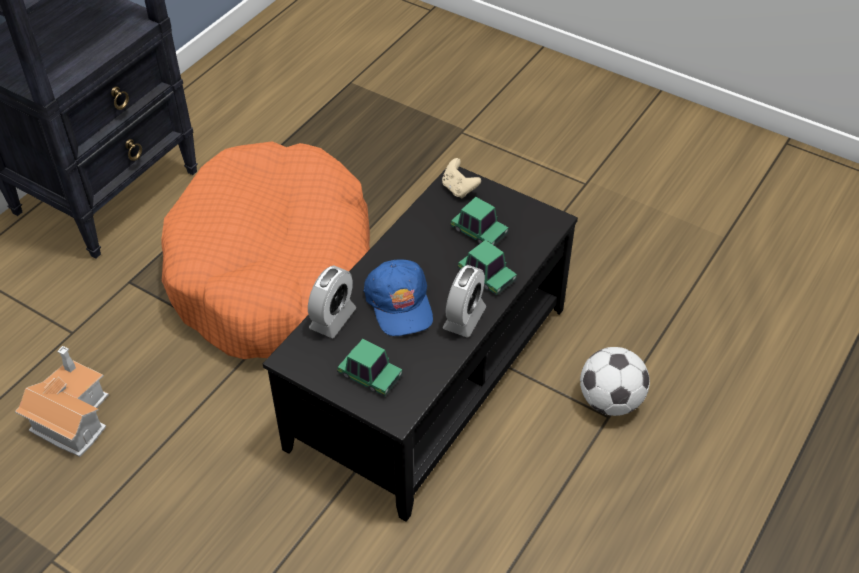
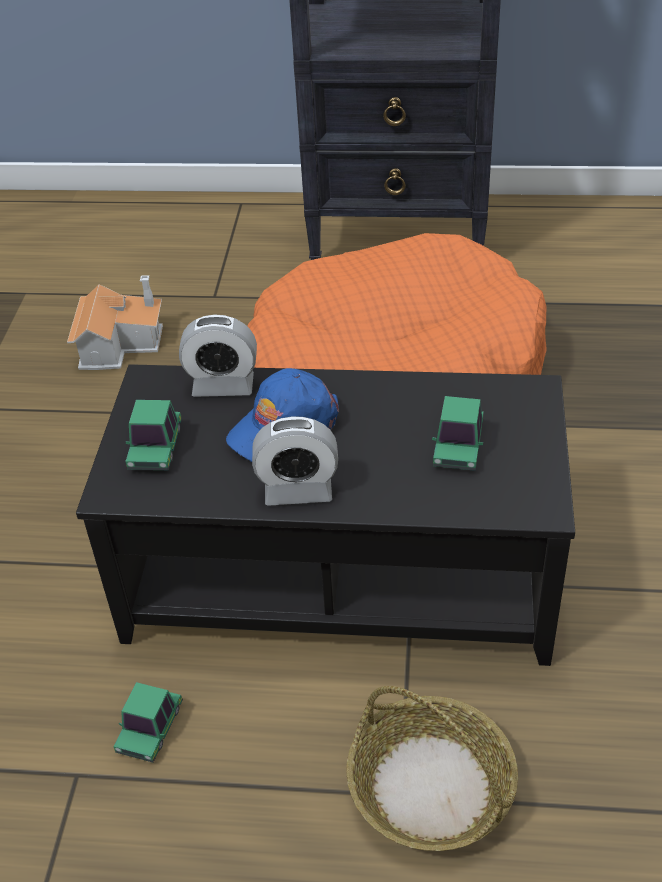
camera: 65 degrees right, 5 degrees down
(459, 189) = (519, 400): beige game controller -> none
(486, 276) = (385, 483): toy car -> toy car (150, 728)
(610, 401) = (429, 786): football -> basket

